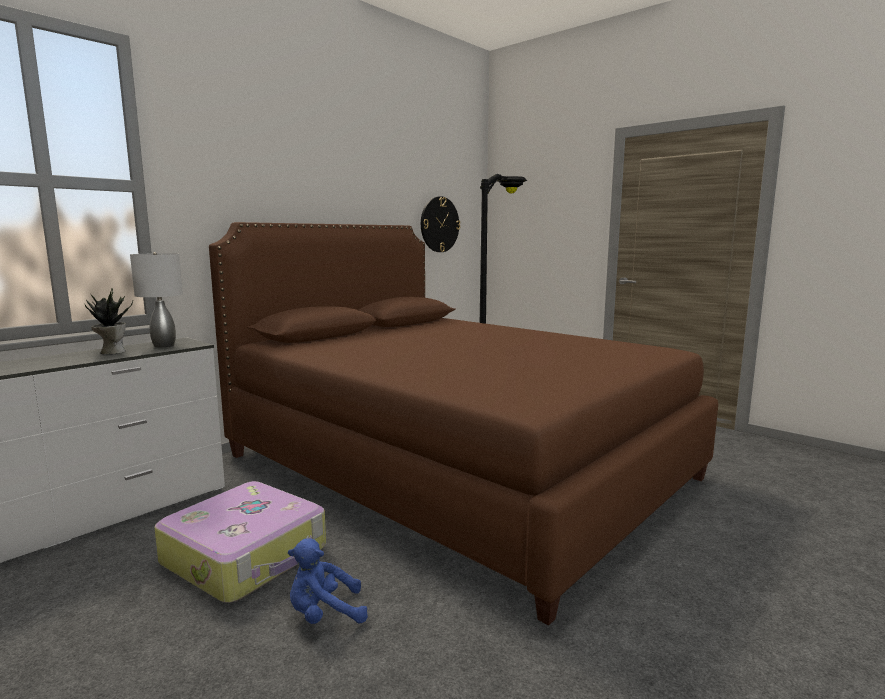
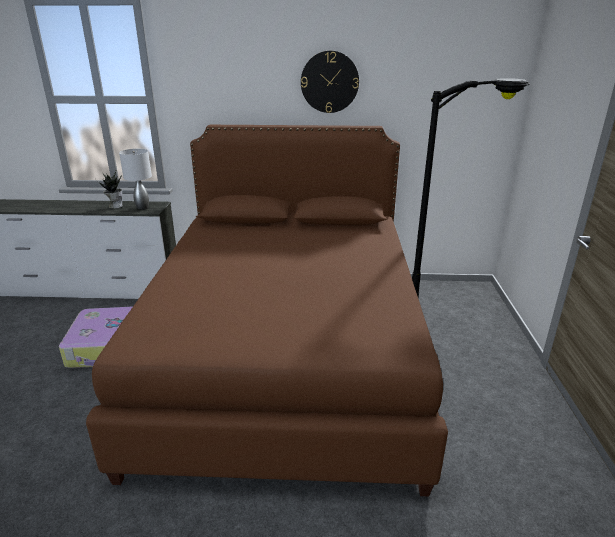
camera: 50 degrees right, 15 degrees up
(324, 614) = (75, 398): blue plush toy -> none
(439, 224) = (439, 123): wall clock -> wall clock (329, 82)

